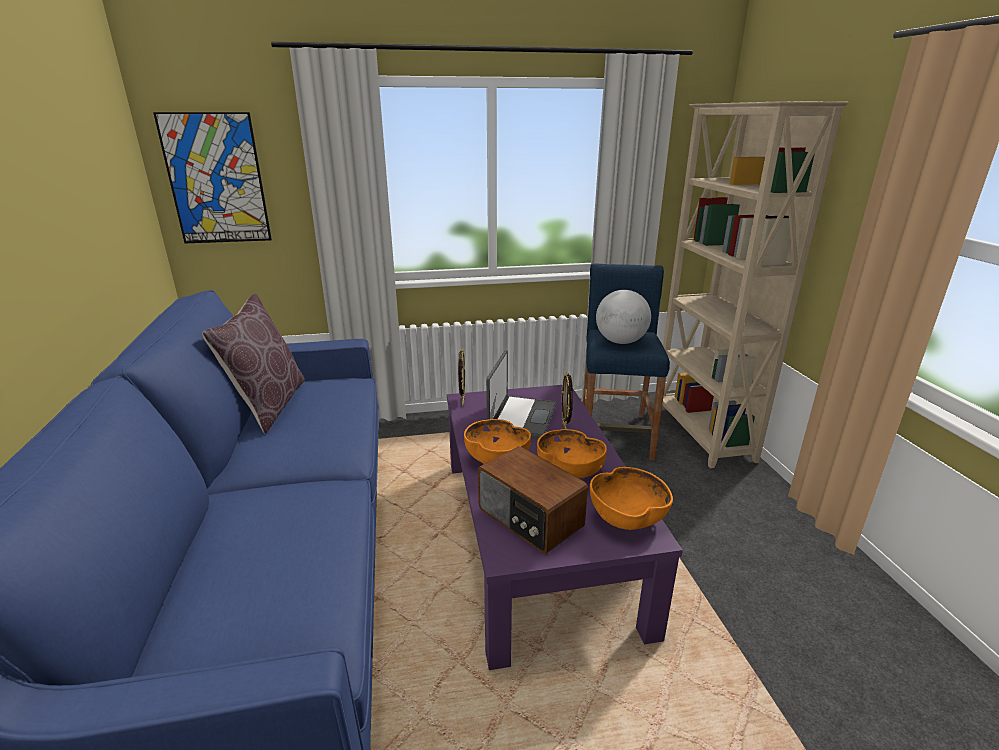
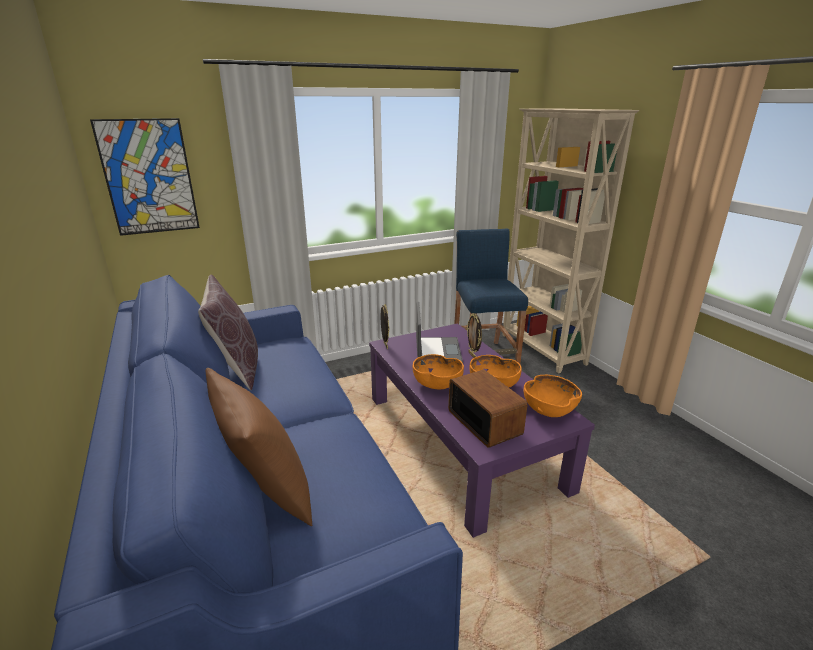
camera: 15 degrees left, 0 degrees up
(198, 560) = (266, 492): none -> brown pillow
(529, 519) = (485, 422): radio -> radio turned 150 degrees counterclockwise
(621, 342) = (490, 287): globe -> none

